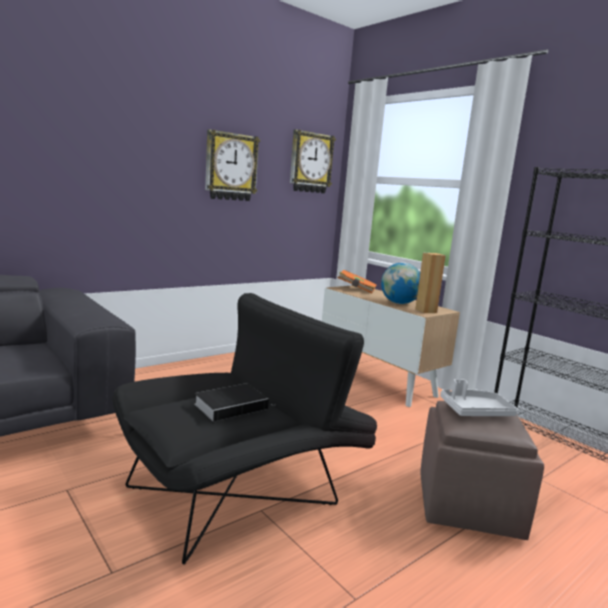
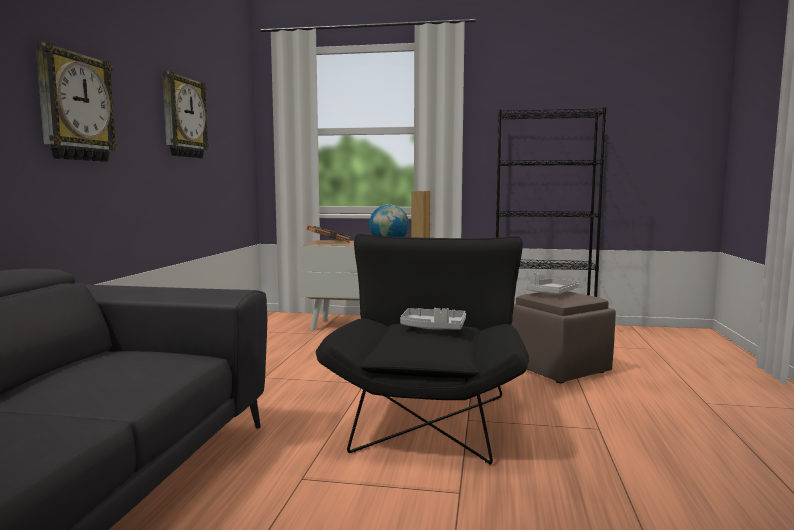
camera: 40 degrees left, 5 degrees down
(232, 405) = (433, 328): book -> grey tray
(310, 162) = (237, 115): wall clock -> wall clock (74, 107)

